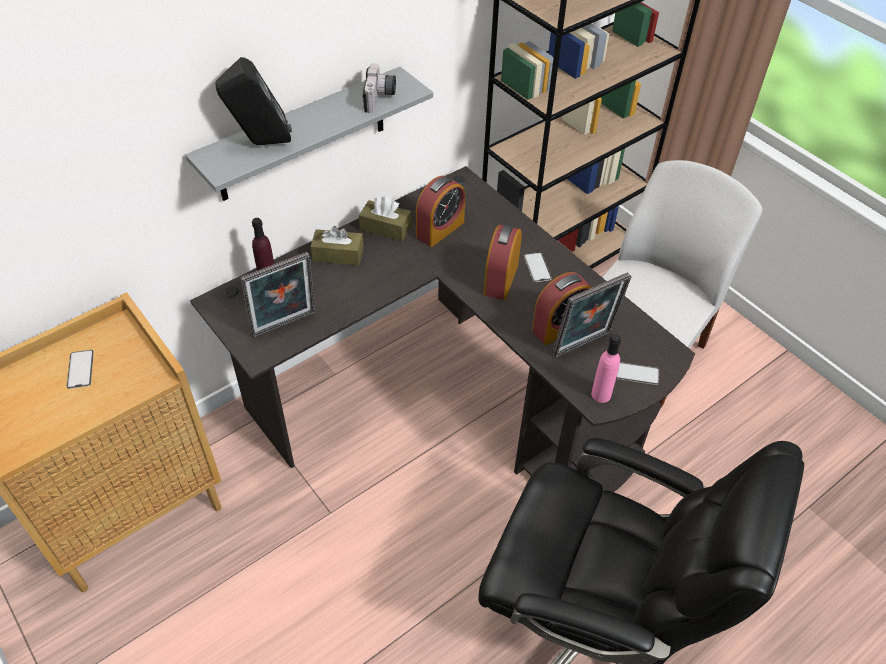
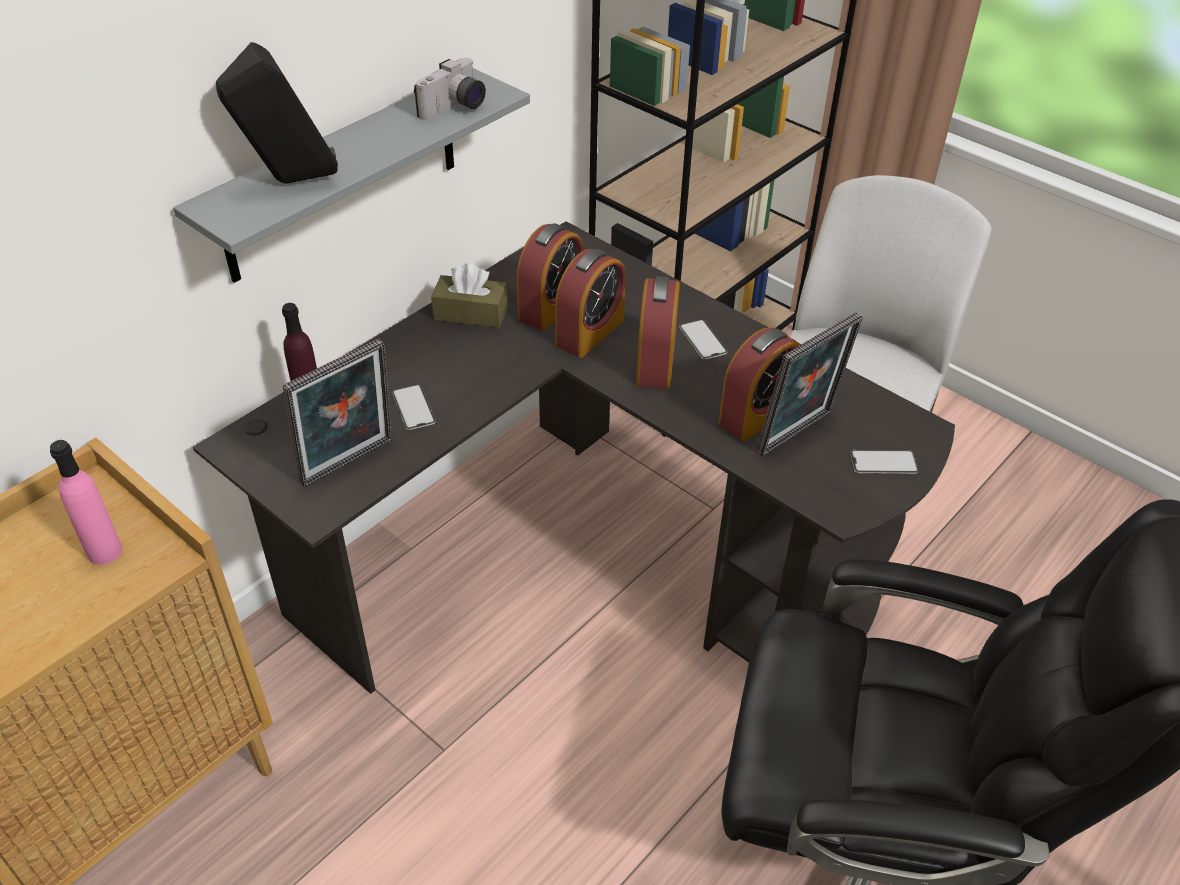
camera: 10 degrees left, 5 degrees down
(80, 369) = (37, 563): phone -> phone (413, 407)
(338, 254) = (408, 356): brown tissue box -> none
(380, 98) = (455, 108): camera -> camera turned 45 degrees clockwise
(462, 252) = (590, 332): none -> alarm clock
(601, 394) = (842, 497): pink bottle -> pink bottle (104, 551)

